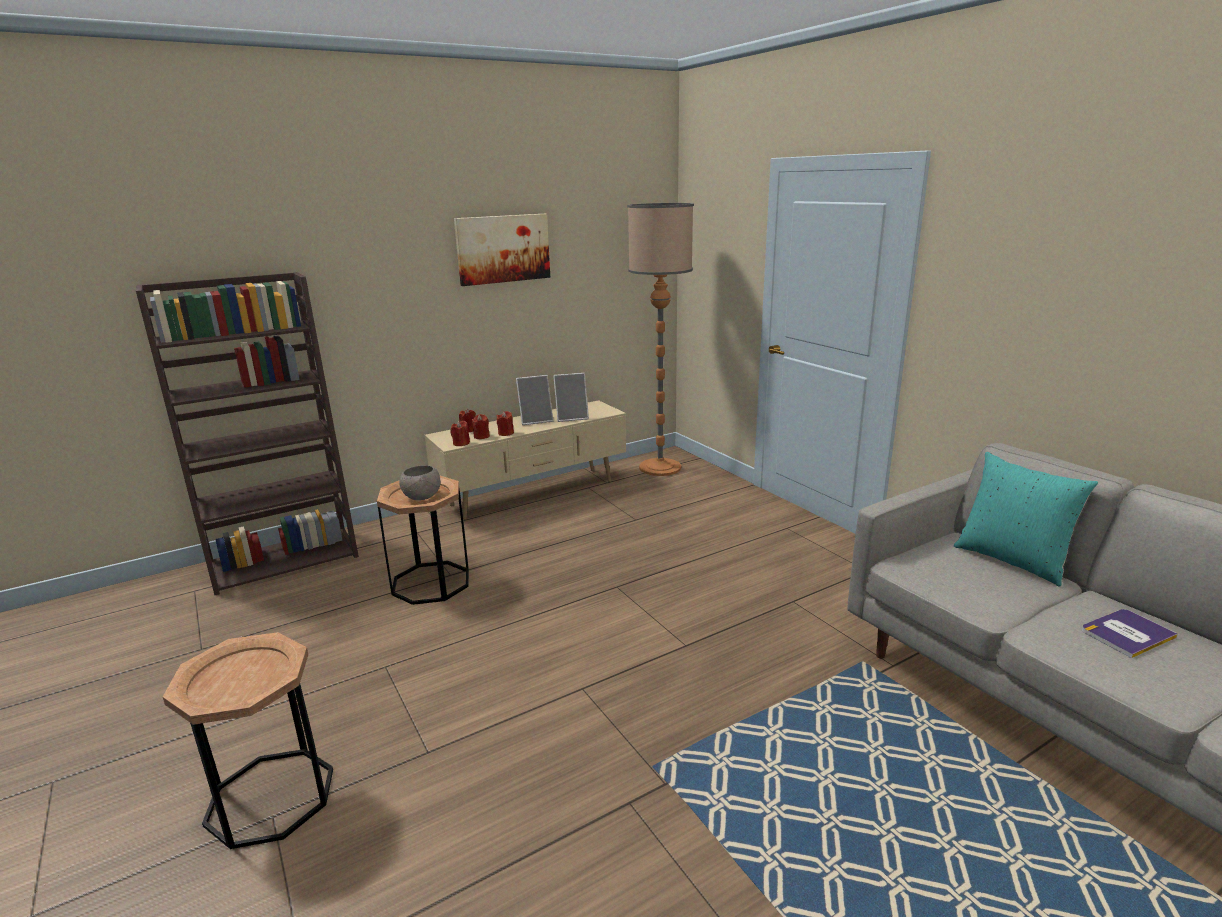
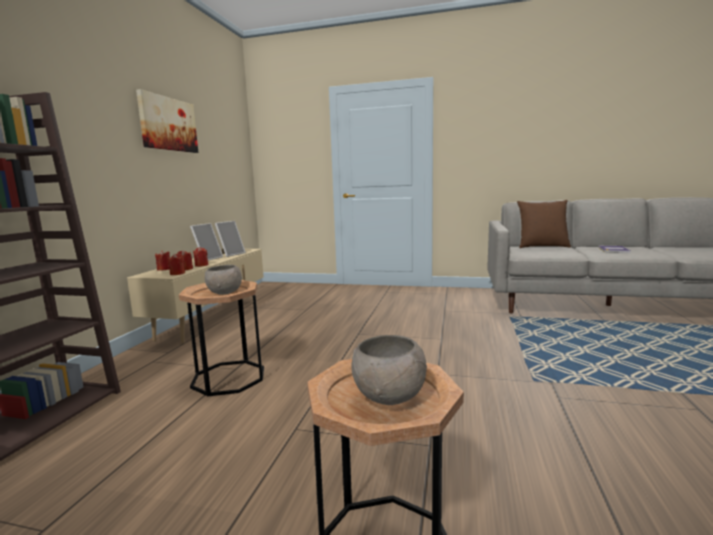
camera: 45 degrees left, 10 degrees down
(235, 680) = (389, 395): none -> grey bowl
(660, 467) = (273, 290): floor lamp -> none
(1012, 560) = (542, 246): turquoise pillow -> brown pillow

